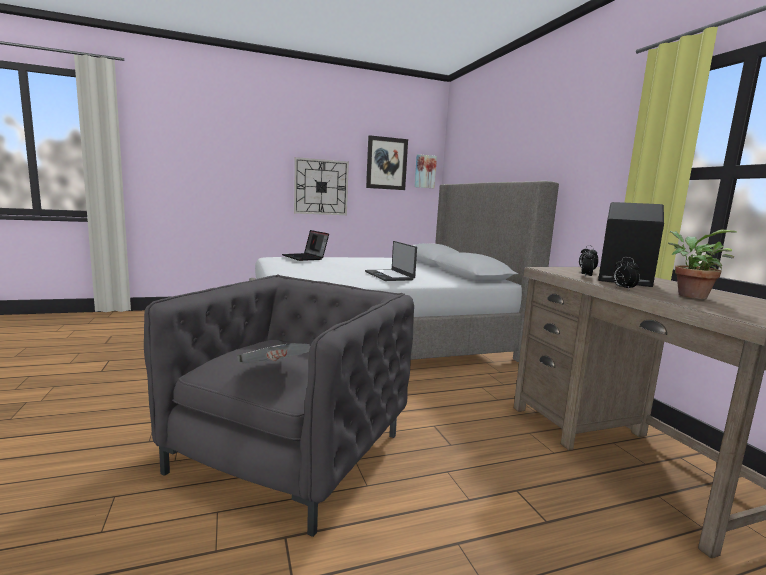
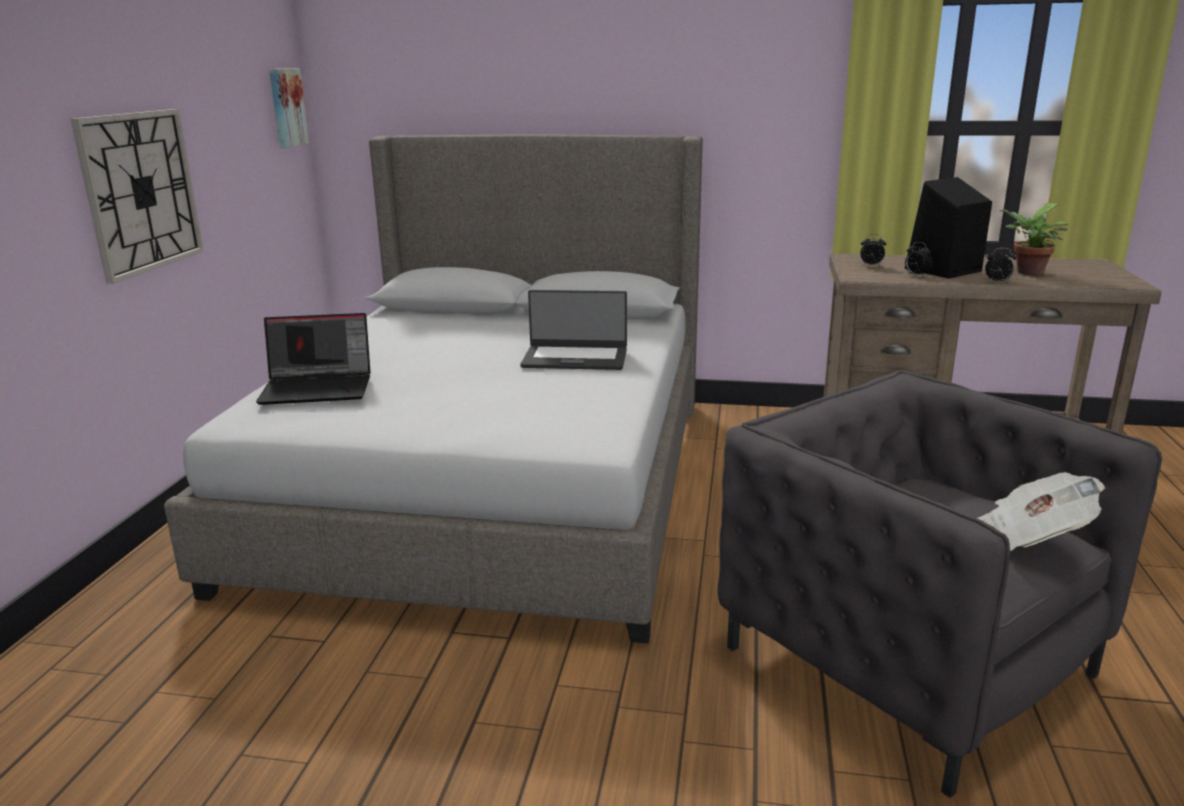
camera: 60 degrees left, 10 degrees up
(386, 163) = (233, 100): picture -> none

